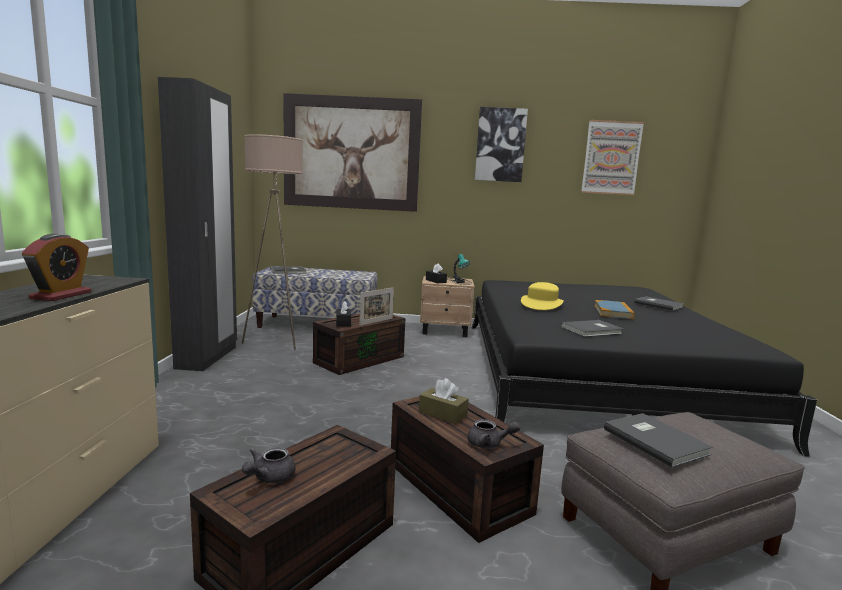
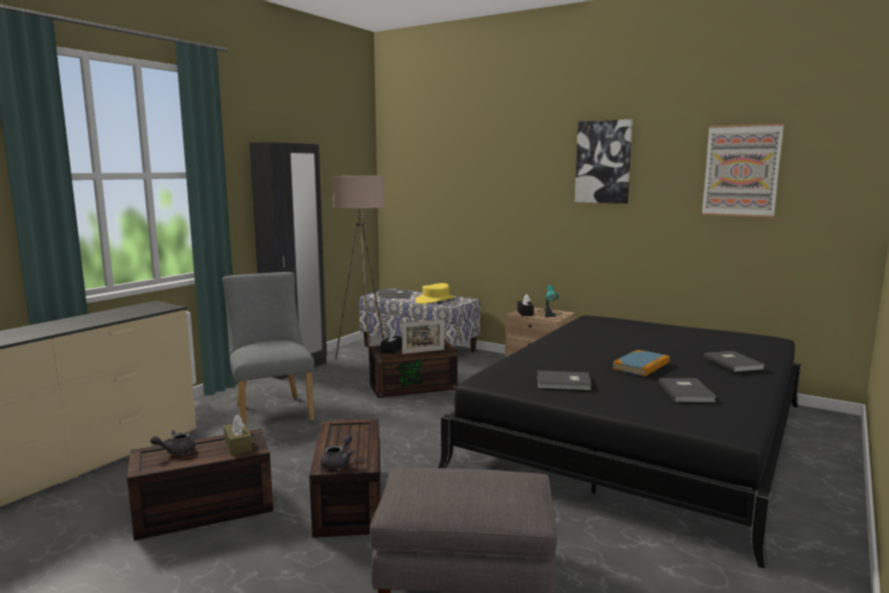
camera: 30 degrees right, 0 degrees up
(61, 295) = (115, 318): alarm clock -> none
(236, 407) = (272, 411): none -> grey chair
(351, 153) = (456, 178): picture -> none
(442, 414) = (342, 436): brown tissue box -> brown tissue box (238, 446)
(489, 444) = (338, 462): grey teapot -> grey teapot turned 105 degrees counterclockwise
(541, 304) = (573, 349): yellow hat -> yellow hat (435, 300)
(655, 440) = (429, 482): grey book -> grey book (687, 392)

